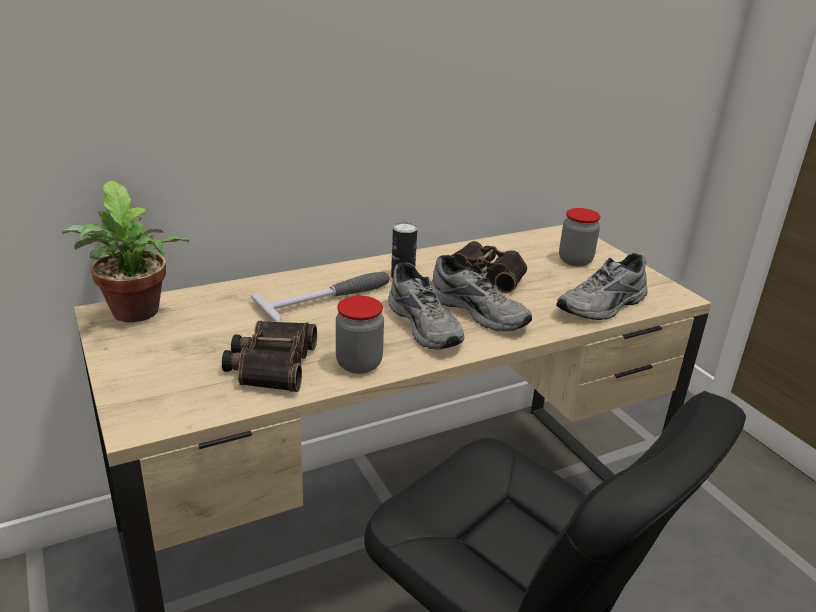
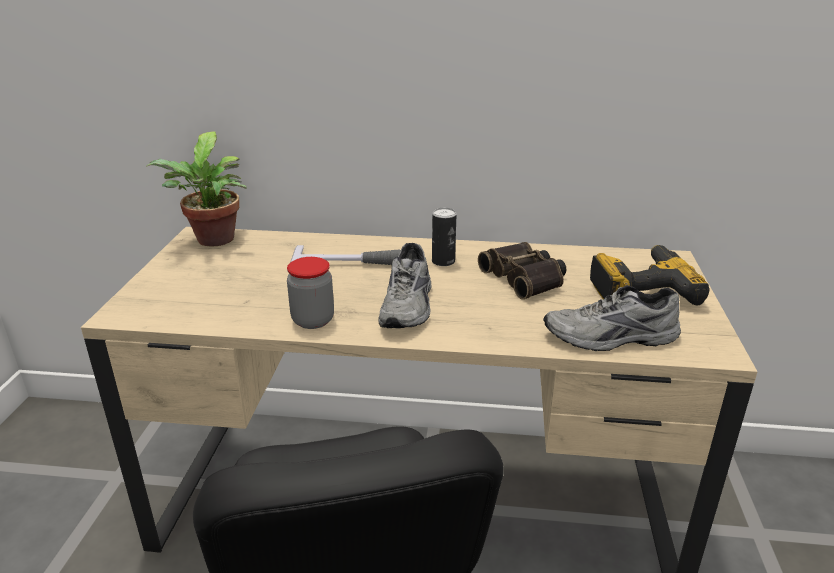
camera: 35 degrees right, 0 degrees up
(271, 364) = (251, 301): binoculars -> none
(480, 311) = (474, 307): grey shoe -> none
(575, 260) = (640, 287): jar -> power drill

